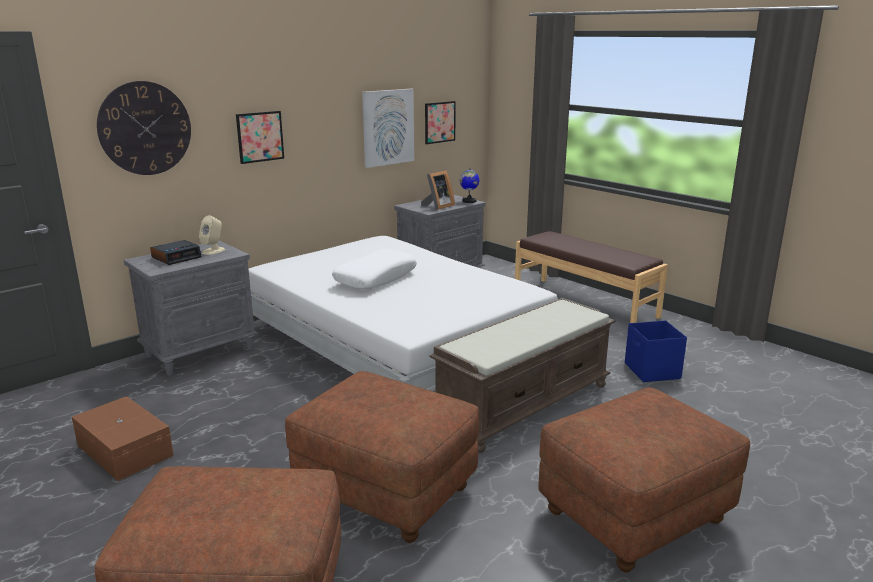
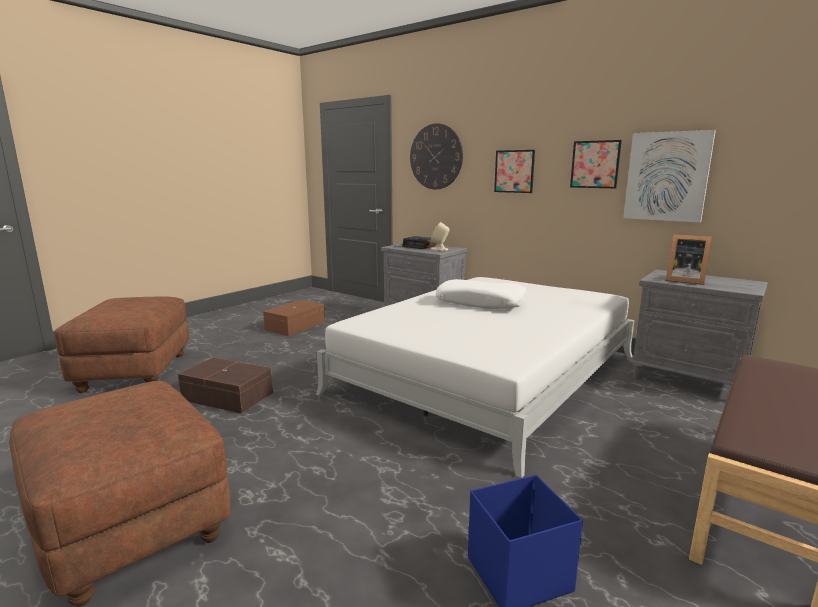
camera: 80 degrees right, 5 degrees down
(386, 492) = (227, 397): brown ottoman -> brown storage box
(439, 122) = (768, 178): picture -> picture (595, 164)
(469, 201) = (745, 289): globe -> none
(524, 404) = (373, 450): brown bench -> none

